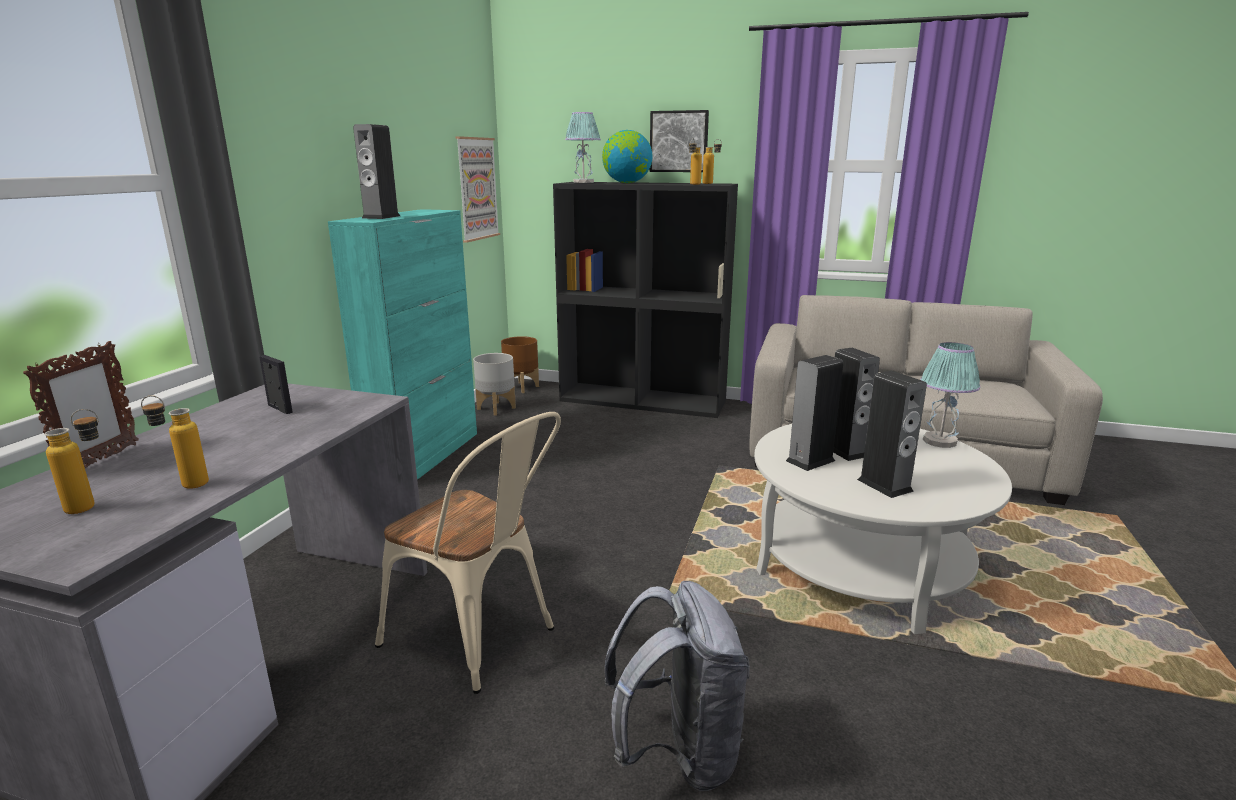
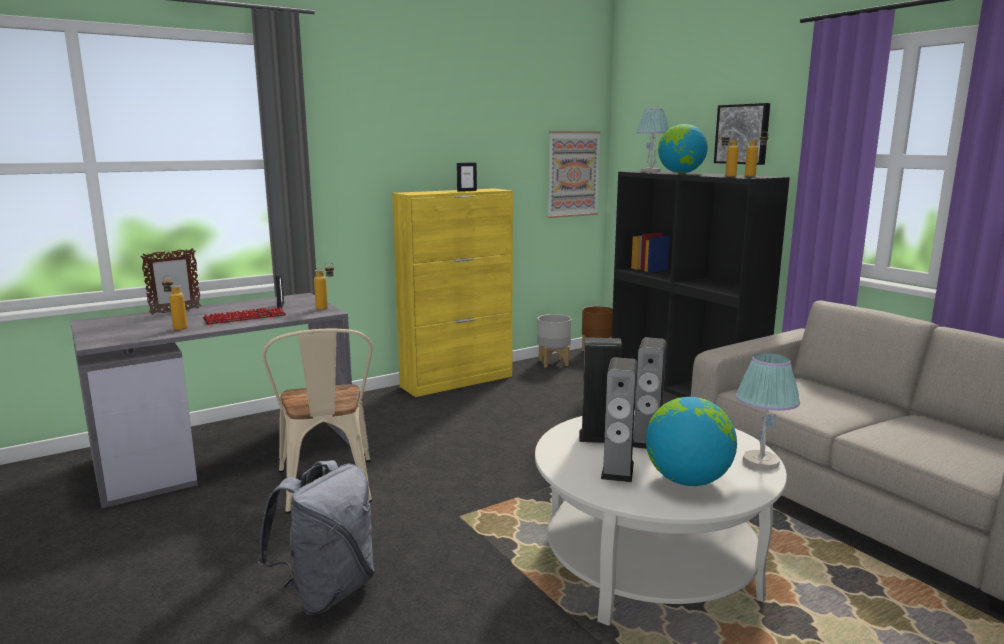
camera: 40 degrees right, 5 degrees down
(93, 506) = (136, 327): bottle -> bottle (326, 308)
(269, 438) = (245, 318): none -> keyboard
(381, 217) = (433, 192): speaker -> none
(415, 213) = (466, 191): none -> picture frame
(425, 456) = (458, 381): turquoise cabinet -> yellow cabinet
(937, 474) = (687, 480): none -> globe

